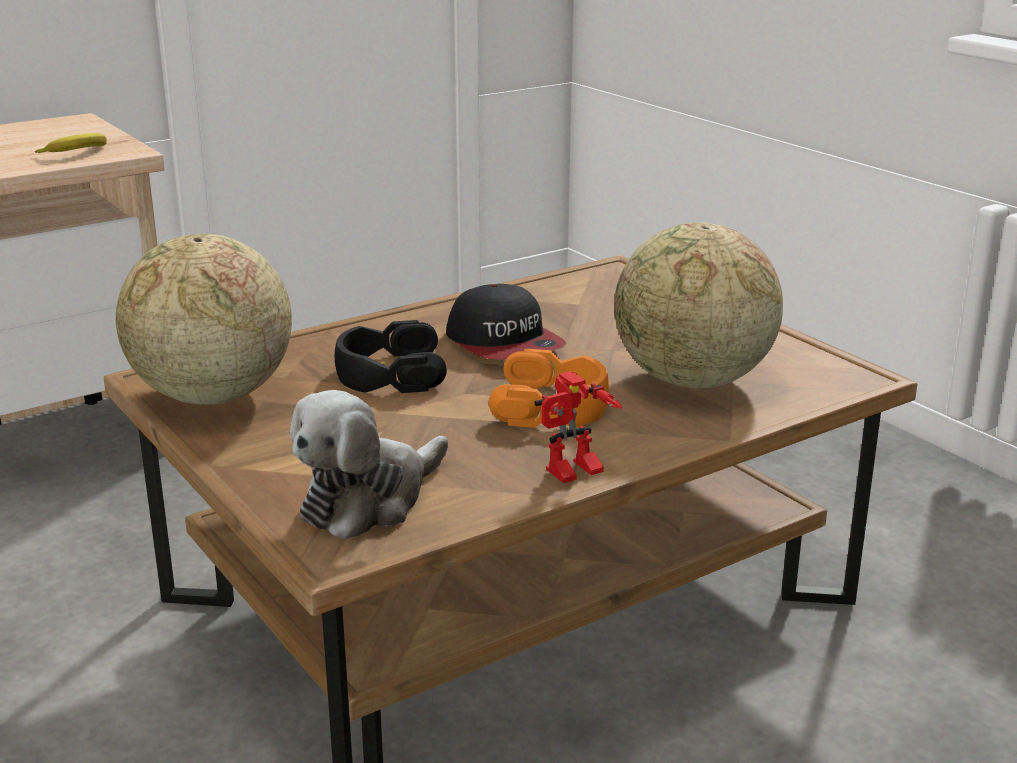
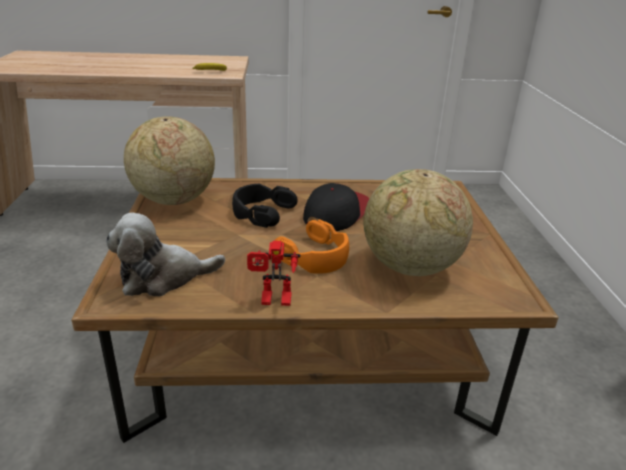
camera: 30 degrees right, 5 degrees up
(505, 343) = (336, 213): cap -> cap turned 150 degrees counterclockwise

